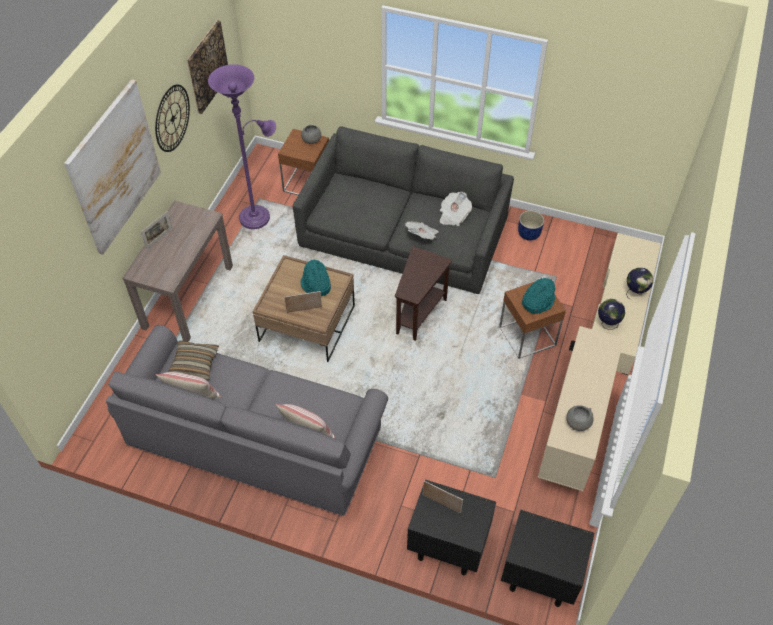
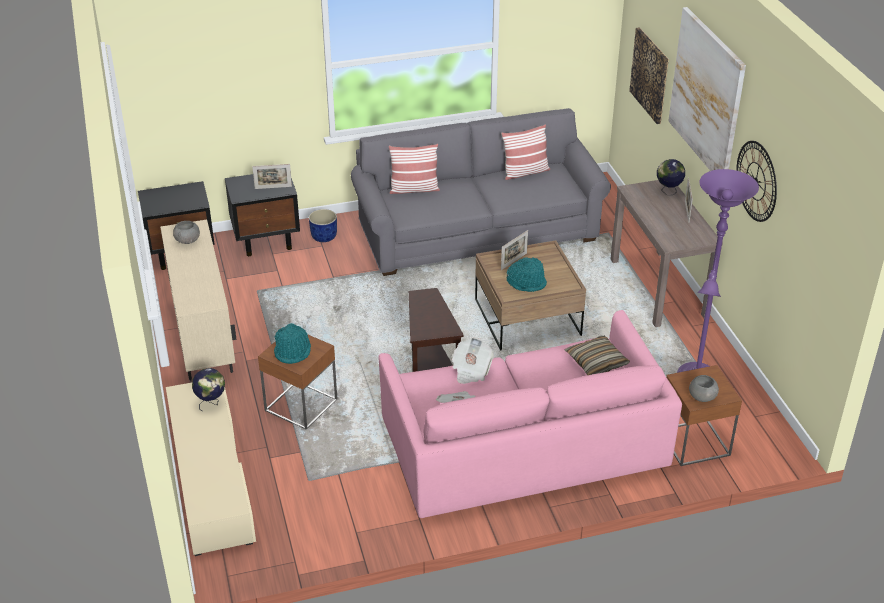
camera: 145 degrees right, 15 degrees down
(194, 364) = (552, 188): pillow -> pillow (596, 362)
(207, 67) = (804, 231): picture -> picture (650, 75)
(404, 233) = (523, 442): grey sofa -> pink sofa
(529, 234) = (377, 516): blue planter -> blue planter (323, 237)
(635, 292) = (194, 449): globe -> globe (668, 191)

